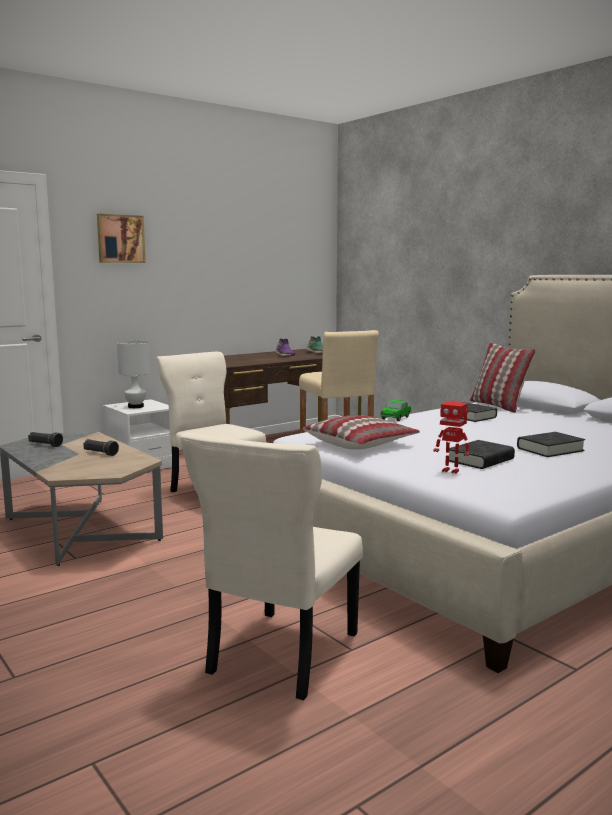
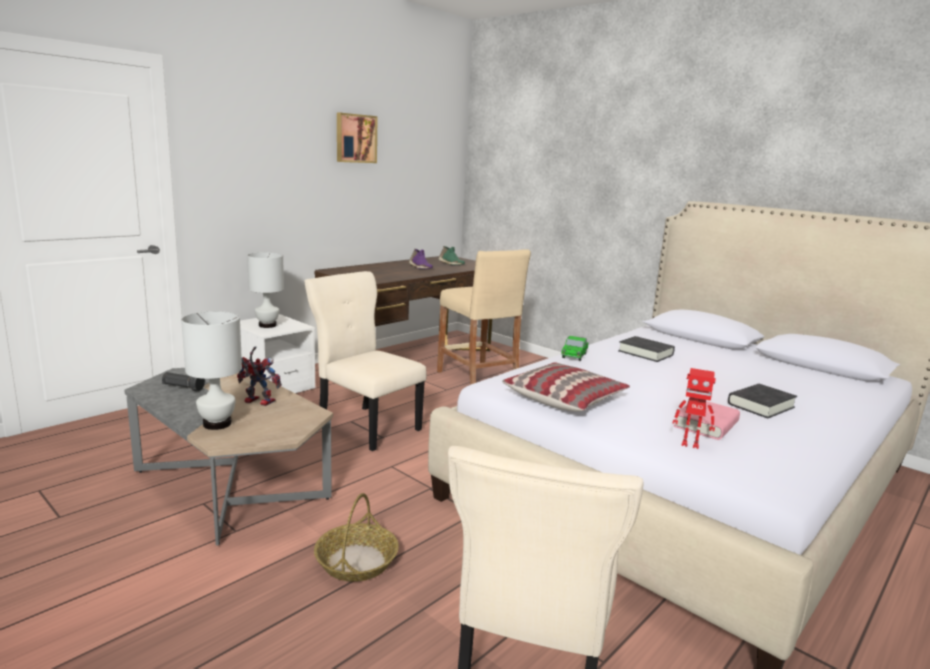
camera: 10 degrees left, 5 degrees up
(62, 466) = (216, 424): none -> white table lamp
(100, 453) = (256, 402): black flashlight -> toy robot
(120, 239) = (248, 136): picture -> picture (355, 138)
(167, 580) = (356, 561): none -> basket
(480, 460) = (706, 424): black book -> pink book
(498, 406) = (661, 337): pillow -> none

